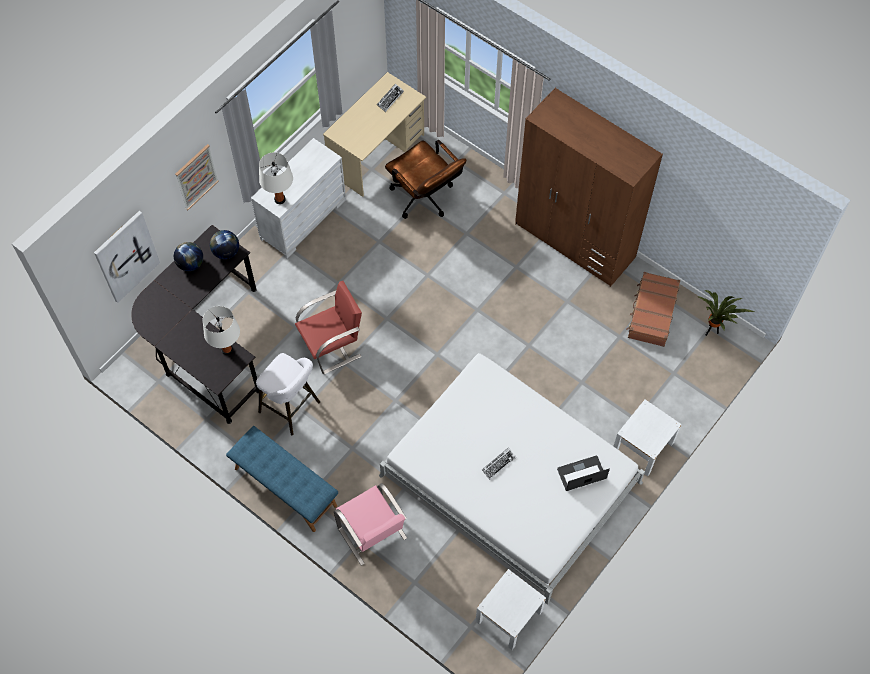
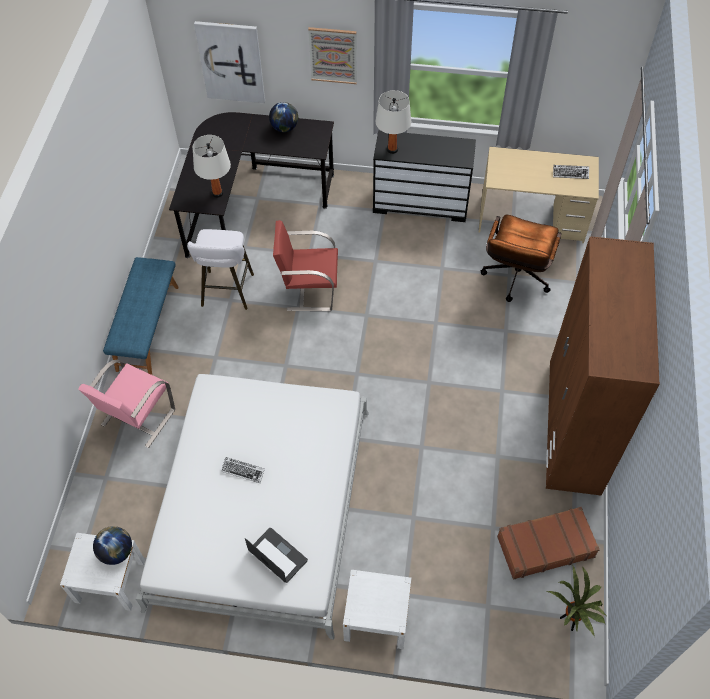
camera: 60 degrees right, 5 degrees down
(226, 252) = (313, 144): globe -> globe (116, 552)
(303, 218) = (421, 203): white dresser -> black dresser
(332, 346) = (309, 289): red chair -> red chair turned 150 degrees clockwise

